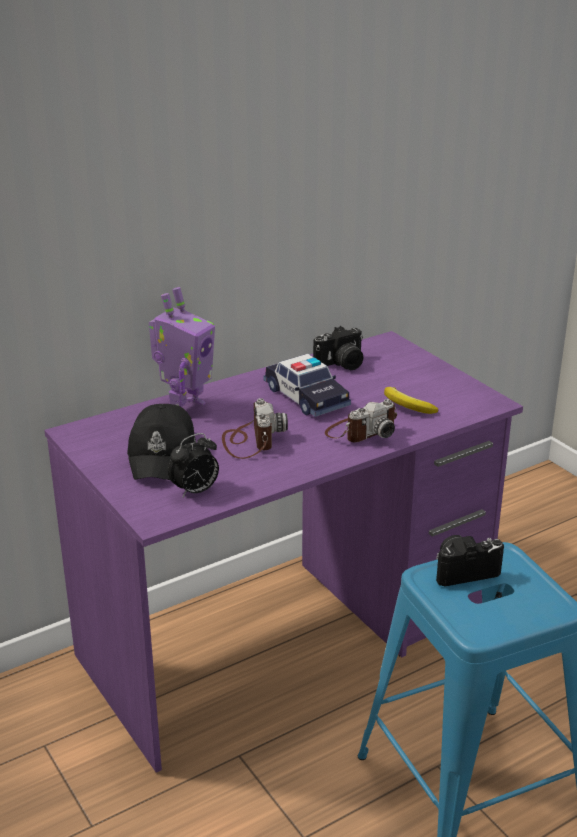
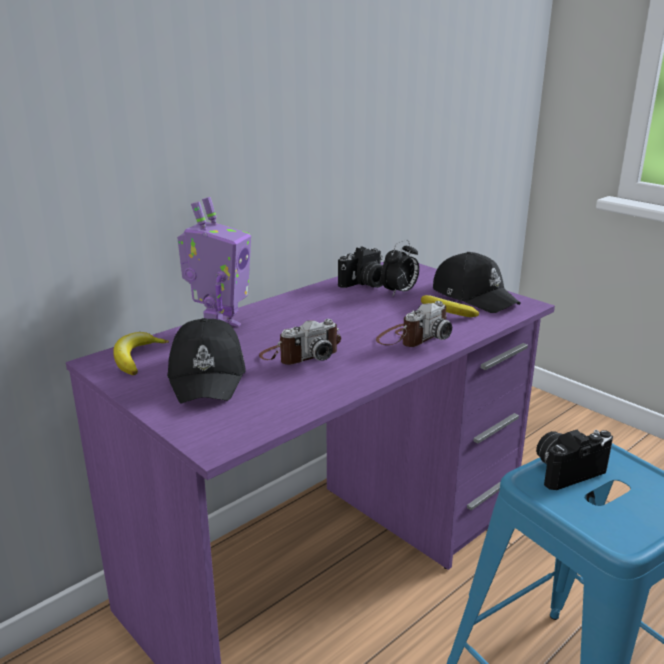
camera: 10 degrees left, 5 degrees down
(105, 431) = (137, 358): none -> banana
(195, 491) = (256, 410): alarm clock -> alarm clock (399, 292)
(250, 440) = (300, 354): camera -> camera turned 75 degrees clockwise
(306, 397) = (342, 312): toy car -> none
(446, 388) = (474, 296): none -> black cap

